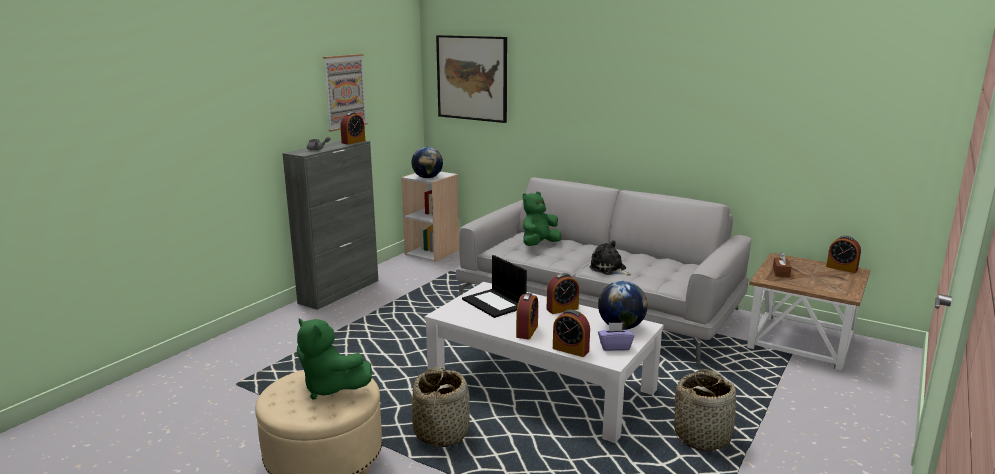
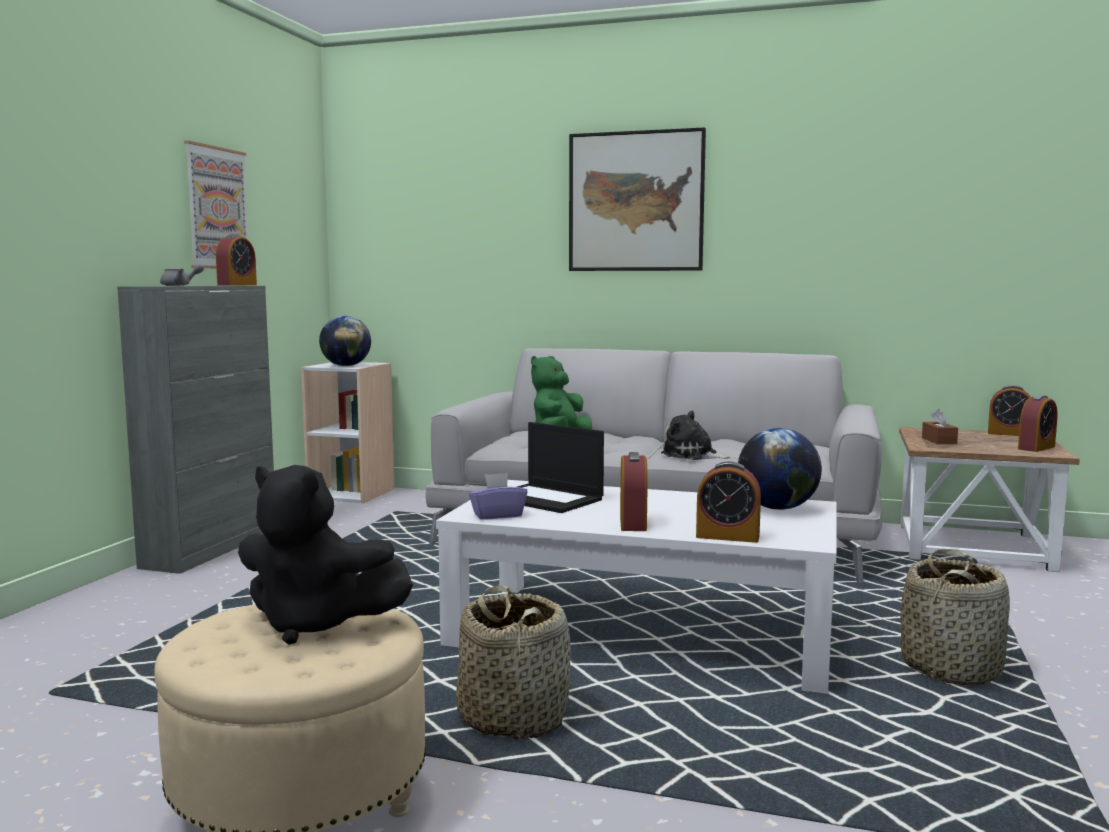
camera: 15 degrees left, 10 degrees down
(330, 388) = (316, 625): green plush toy -> black plush toy
(472, 78) = (414, 209): picture -> picture (636, 202)
(562, 309) = (663, 497): alarm clock -> alarm clock (1036, 448)
(614, 347) = (793, 528): purple tissue box -> purple tissue box (497, 515)

